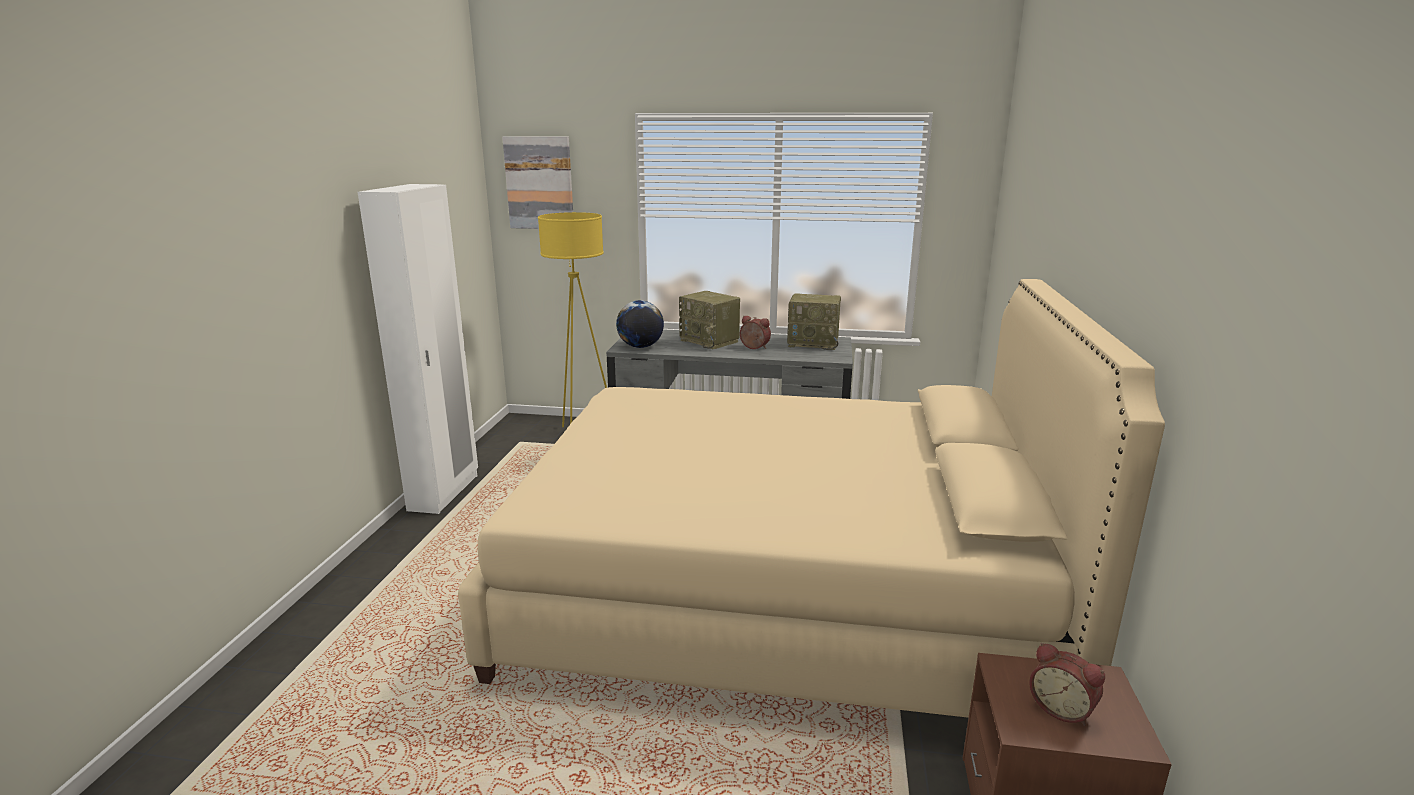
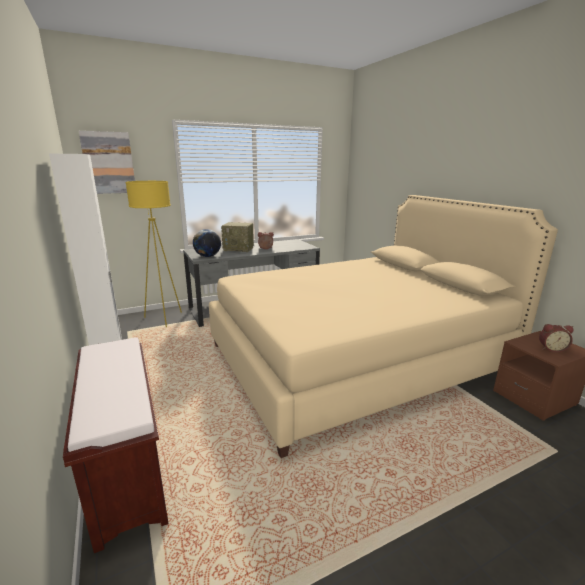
camera: 35 degrees left, 0 degrees up
(330, 614) = (127, 469): none -> brown bench
(814, 343) = (288, 243): radio -> none

